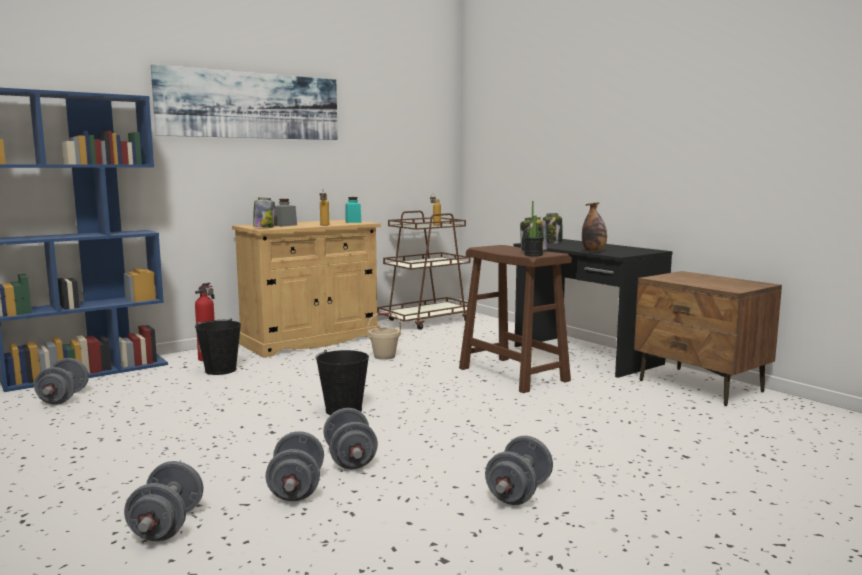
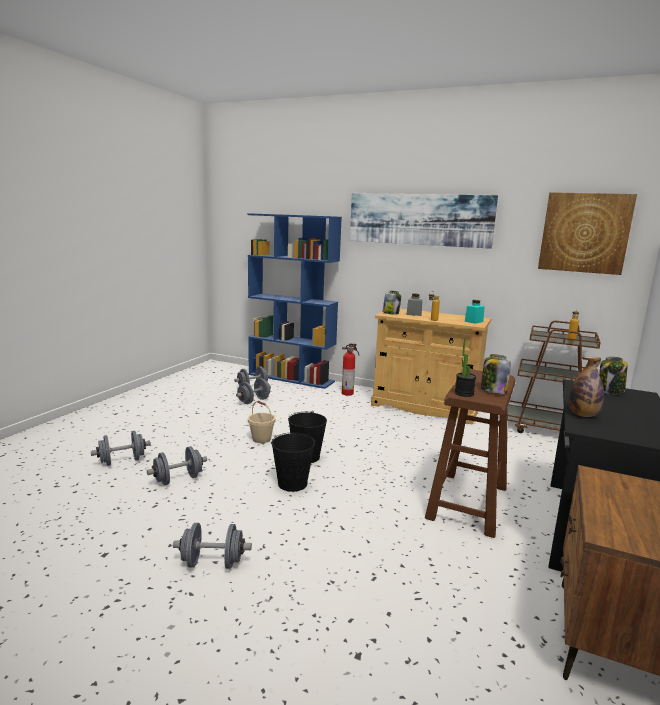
camera: 60 degrees right, 5 degrees up
(221, 370) = (333, 403): black bucket -> black bucket (292, 483)
(350, 459) = (229, 483): grey dumbbell -> grey dumbbell (253, 401)
(384, 356) = (430, 439): beige bucket -> beige bucket (261, 439)
(411, 121) = (584, 233): none -> picture

